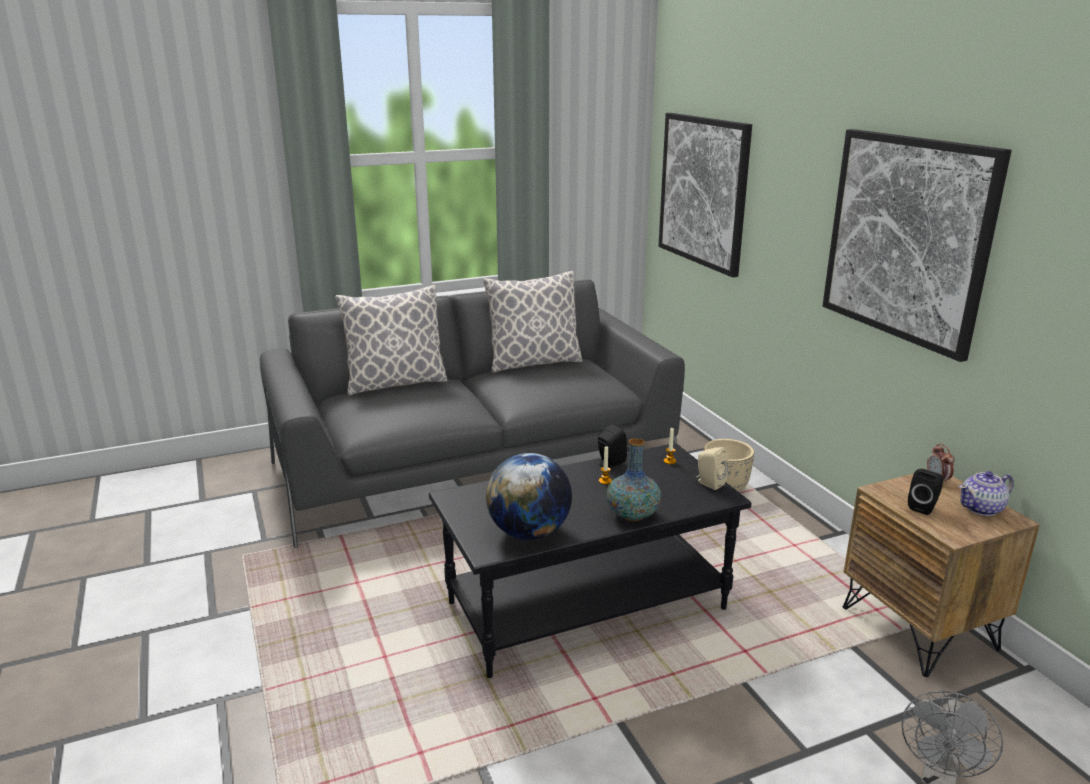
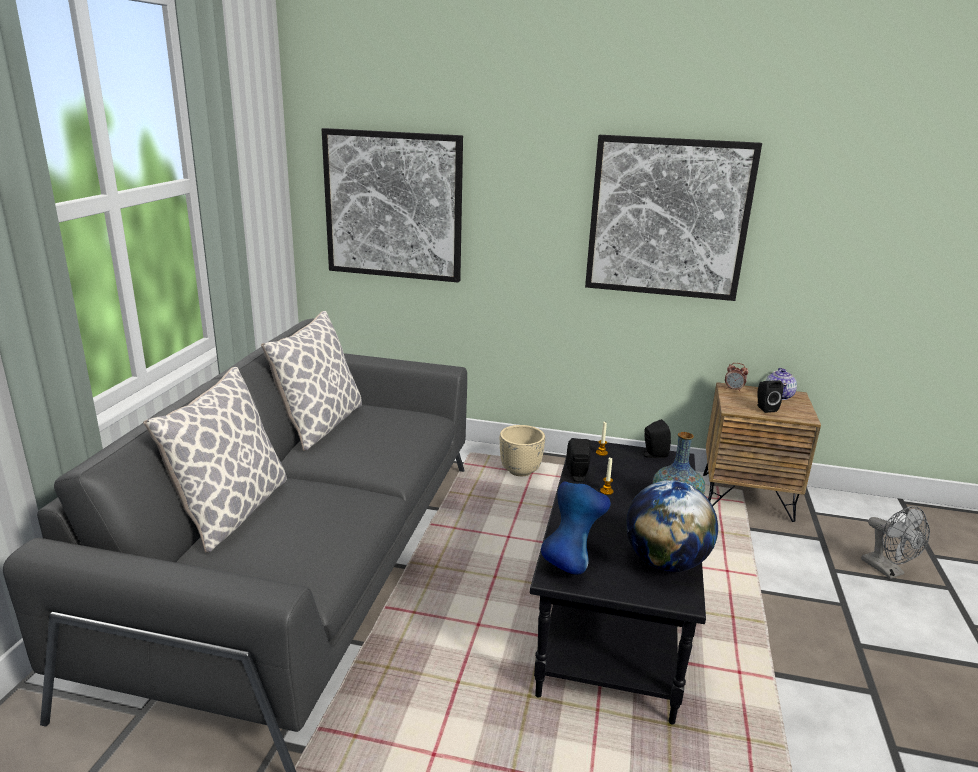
camera: 55 degrees left, 0 degrees up
(479, 496) = (571, 561): none -> blue vase
(709, 483) = (653, 455): beige speaker -> black speaker

